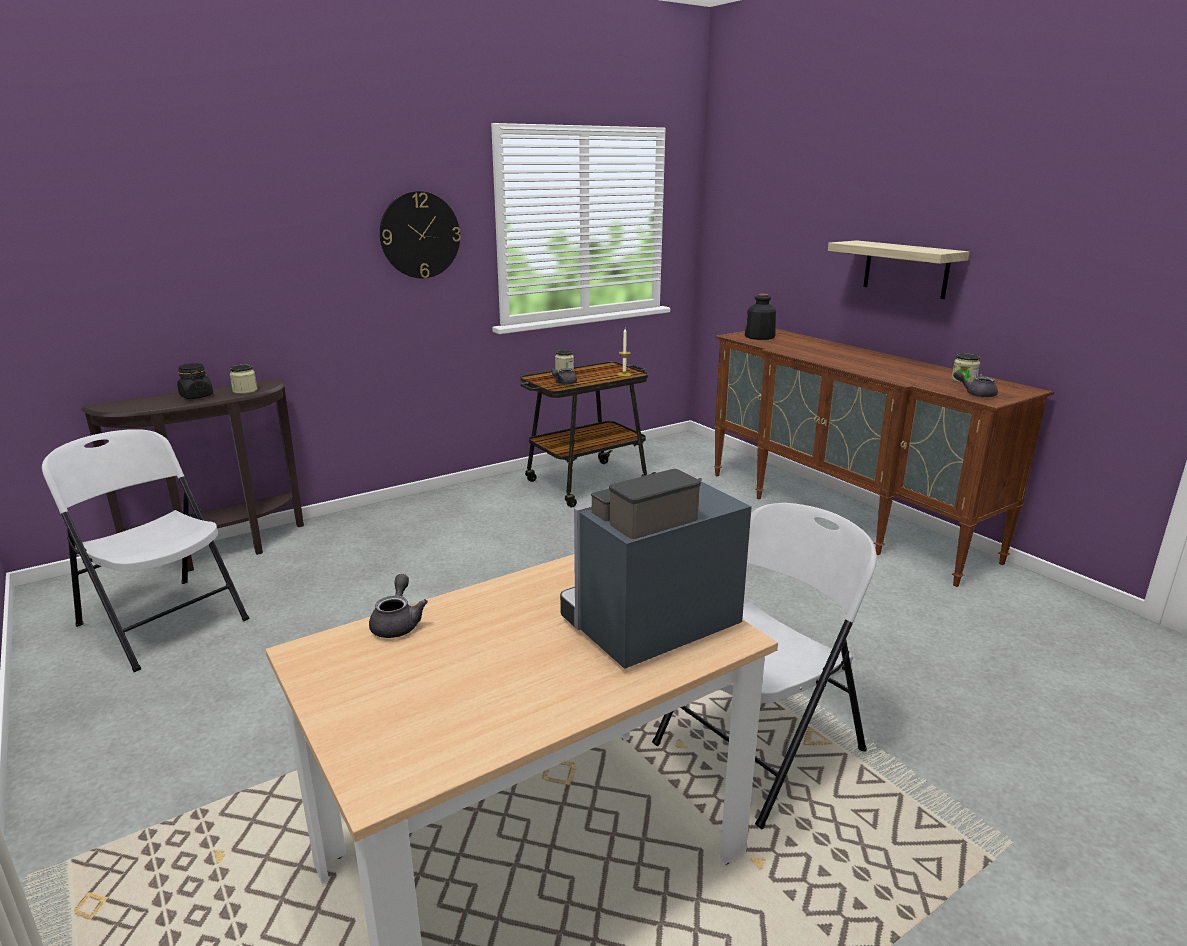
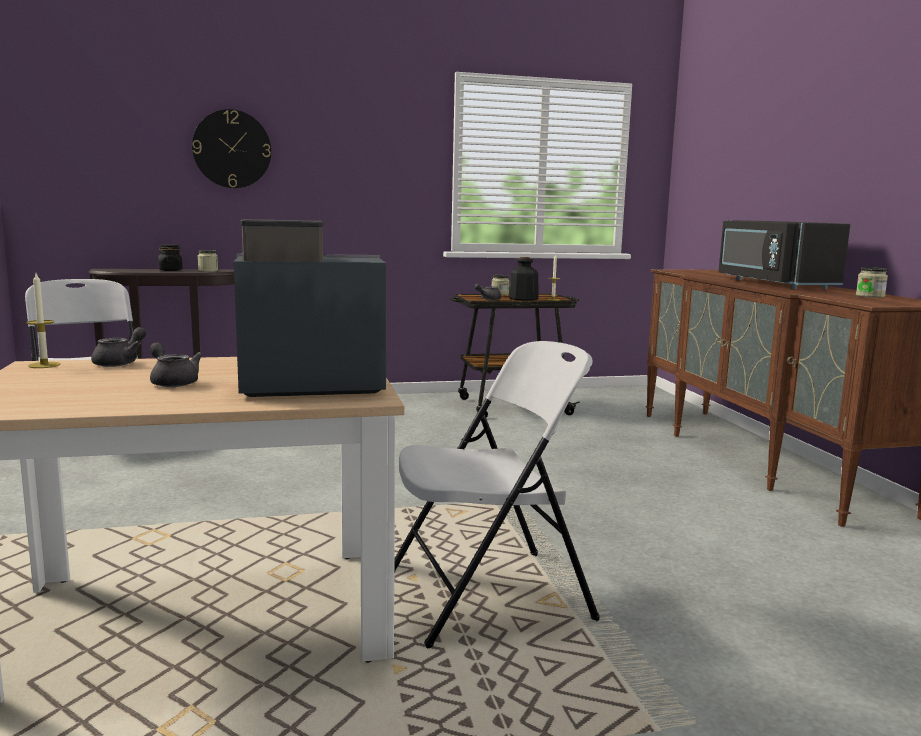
camera: 20 degrees right, 10 degrees down
(317, 650) = (44, 365): none -> candle
(420, 235) = (380, 162): wall clock -> wall clock (232, 149)
(759, 337) = (694, 271): bottle -> bottle (523, 298)
(859, 360) = (772, 283): none -> black microwave
(906, 269) = (833, 192): shelf -> none
(976, 394) = (864, 301): grey teapot -> grey teapot (172, 382)

